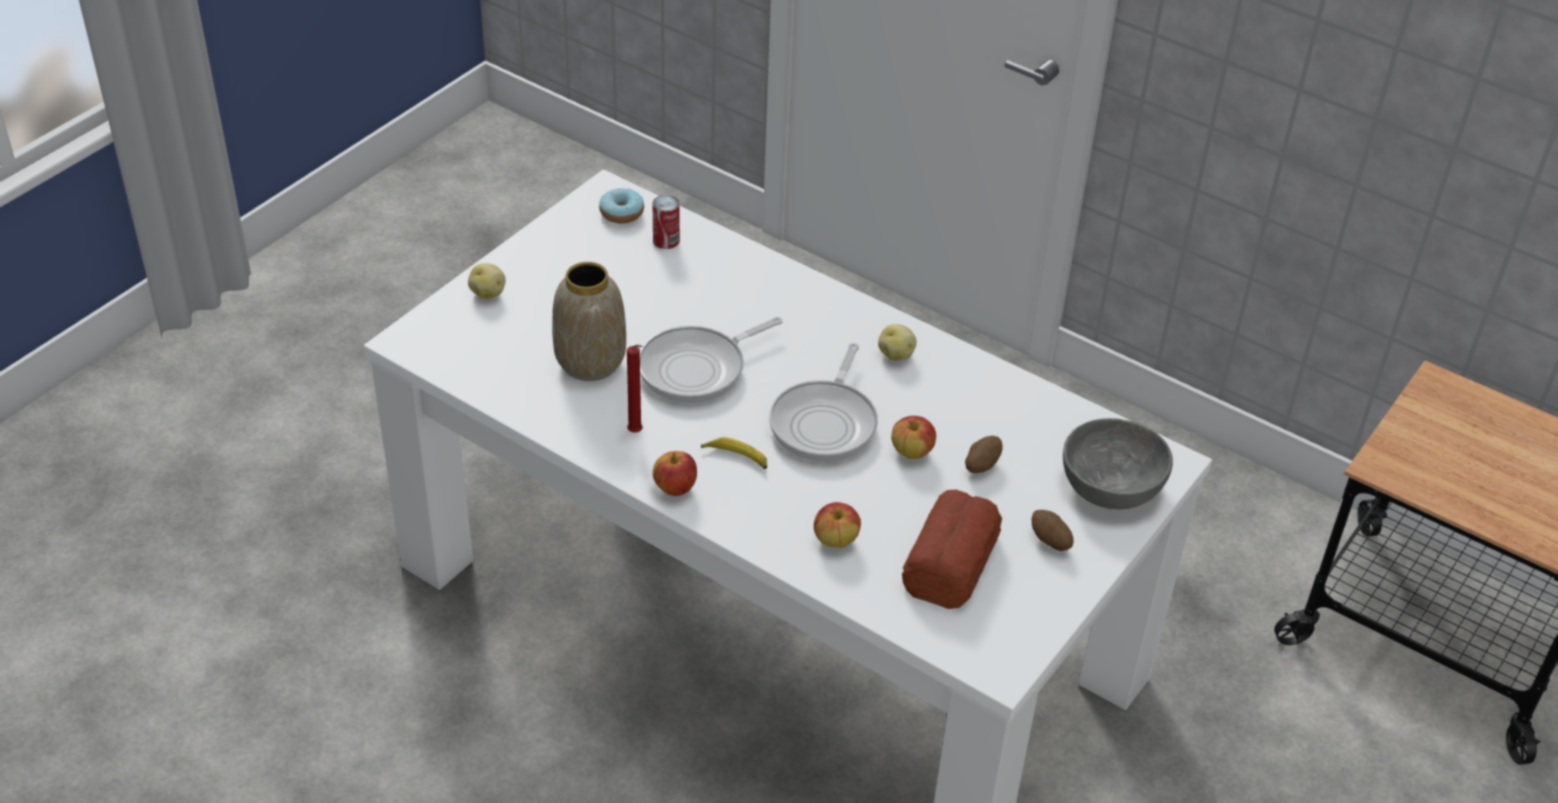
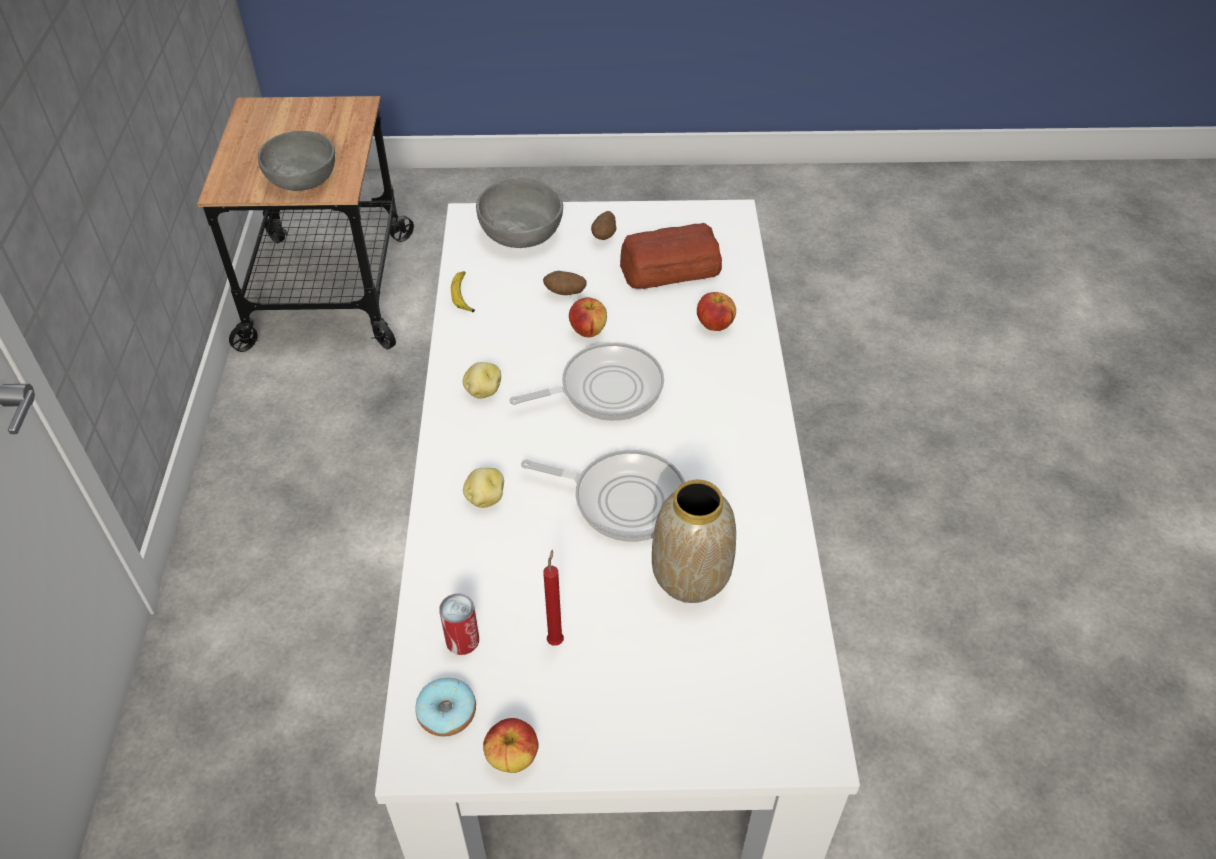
camera: 125 degrees left, 5 degrees up
(488, 292) = (681, 735): potato -> potato (485, 498)
(636, 433) = (736, 489): red candle -> red candle (556, 639)
(675, 488) = (764, 430): apple -> apple (512, 757)
(736, 457) = (696, 416): banana -> banana (464, 295)
(1426, 448) = (302, 178): none -> grey bowl

